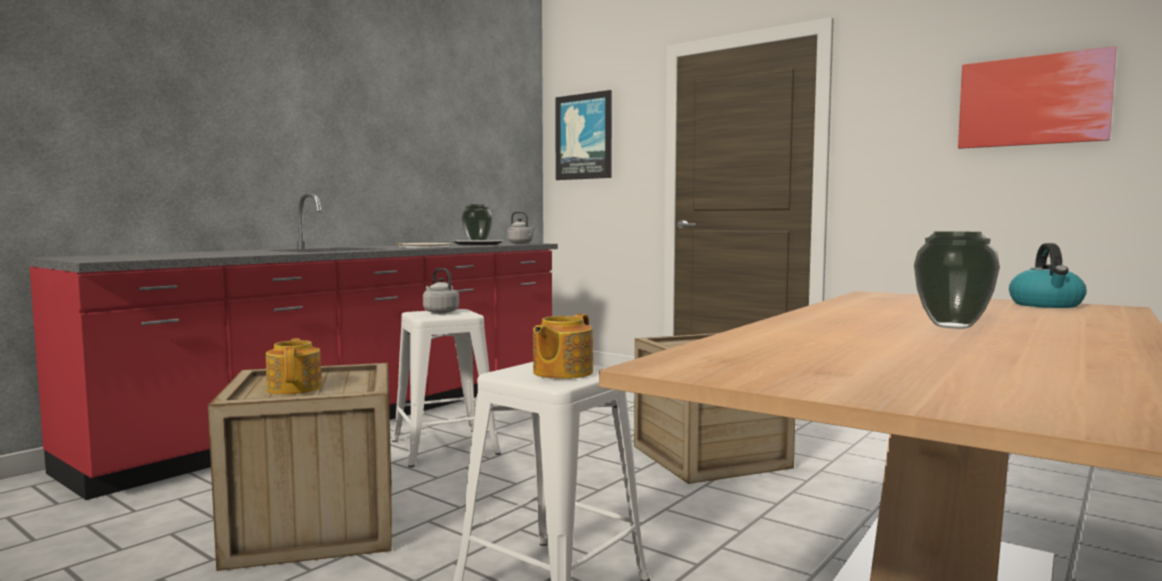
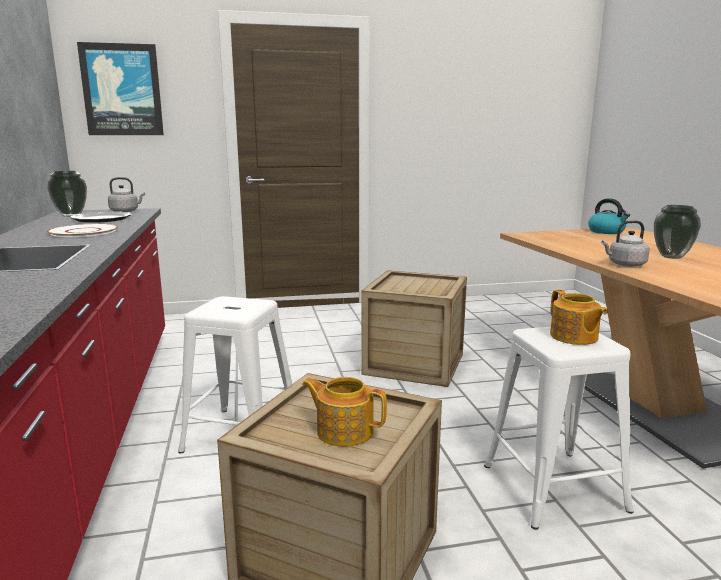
camera: 50 degrees left, 10 degrees up
(439, 312) = (222, 306): grey kettle -> grey kettle (625, 264)
(1033, 101) = (490, 98): picture -> none

